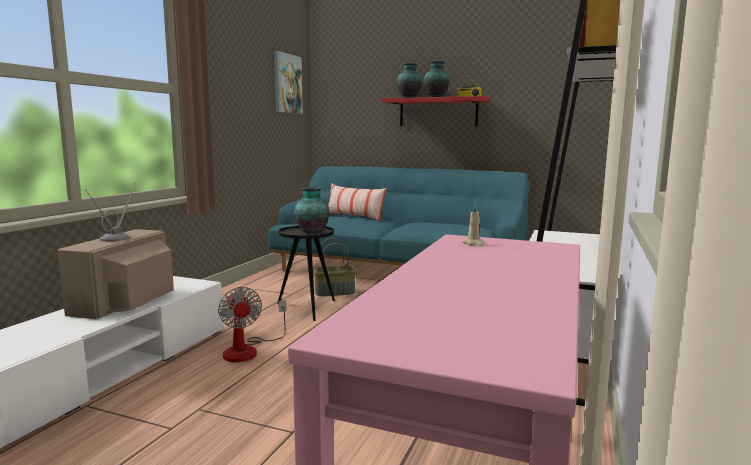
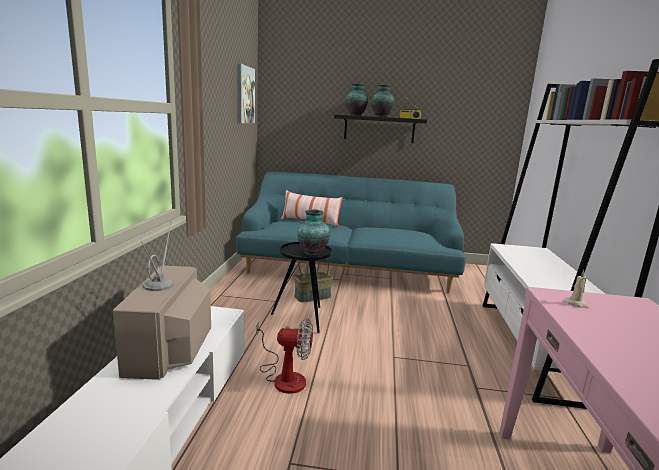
camera: 15 degrees left, 5 degrees up
(248, 350) = (284, 376): fan -> fan turned 45 degrees counterclockwise
(438, 112) = (379, 129): red shelf -> black shelf

